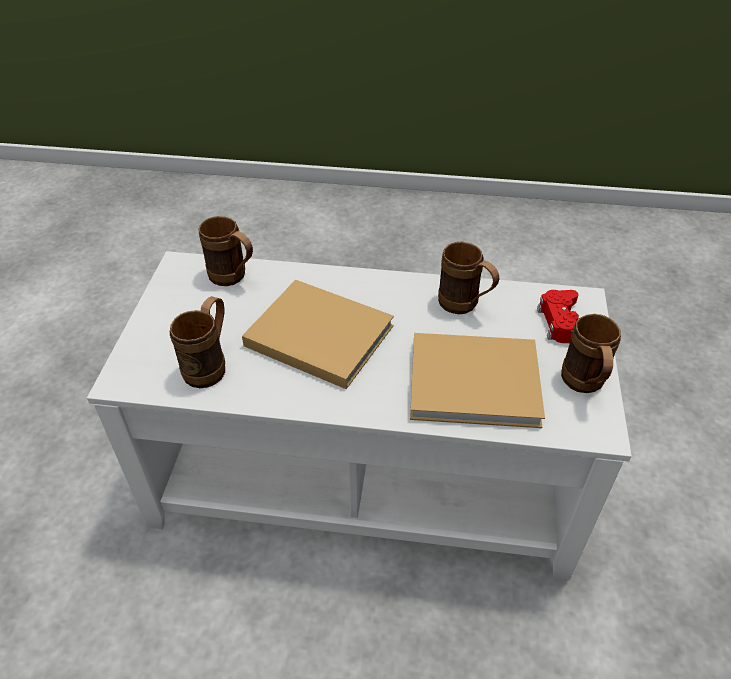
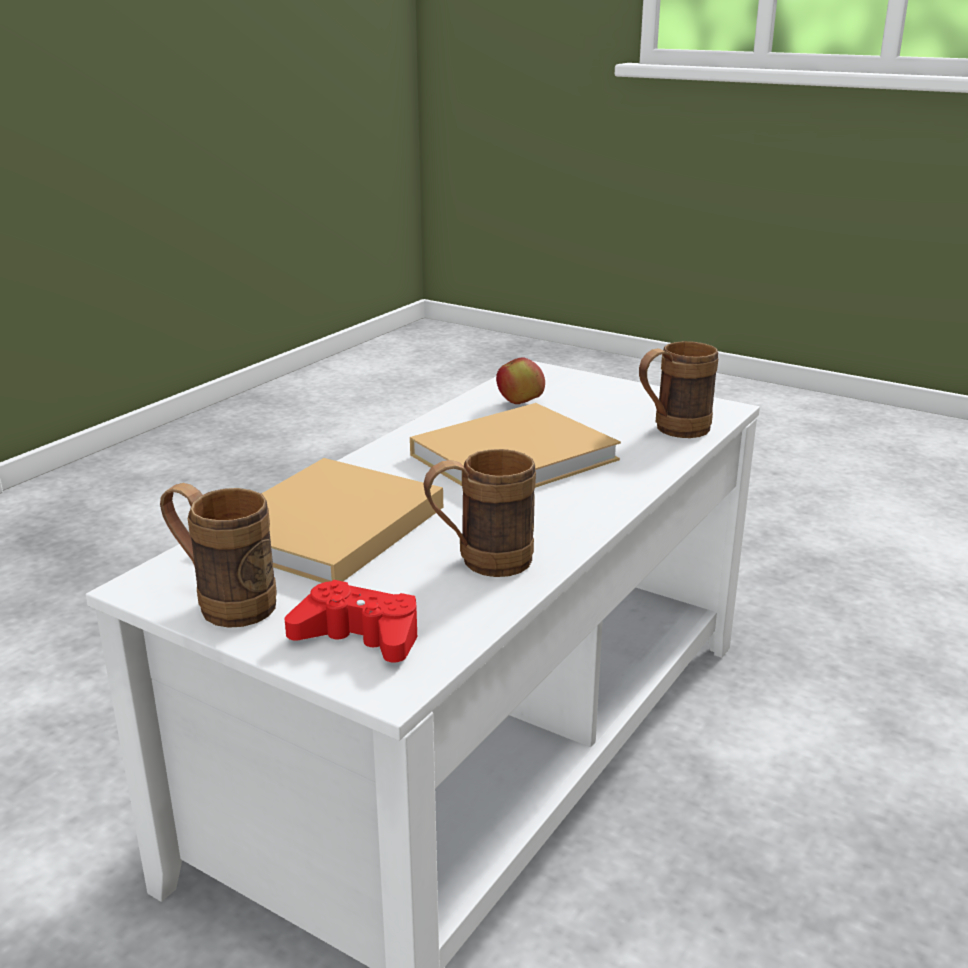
camera: 115 degrees right, 20 degrees down
(210, 364) = (520, 403): brown mug -> apple

